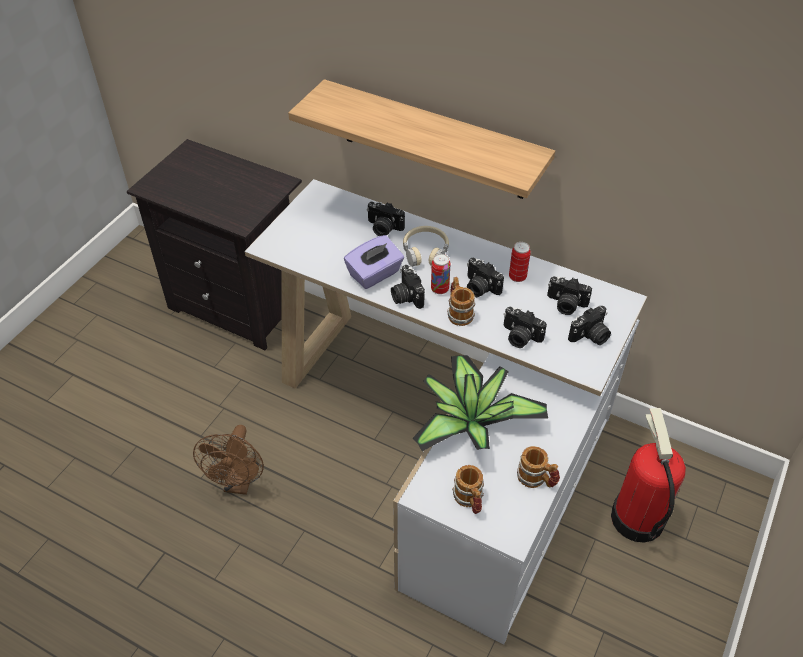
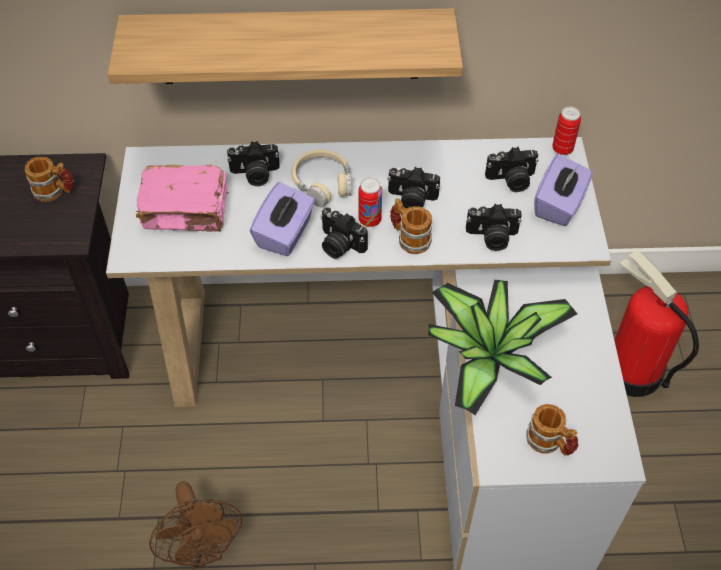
camera: 30 degrees left, 5 degrees up
(322, 233) = (186, 210): none -> pink book
(517, 277) = (441, 170): can -> can (562, 149)
(536, 479) = (597, 385): mug -> mug (55, 191)
(590, 336) = (559, 205): camera -> purple tissue box

